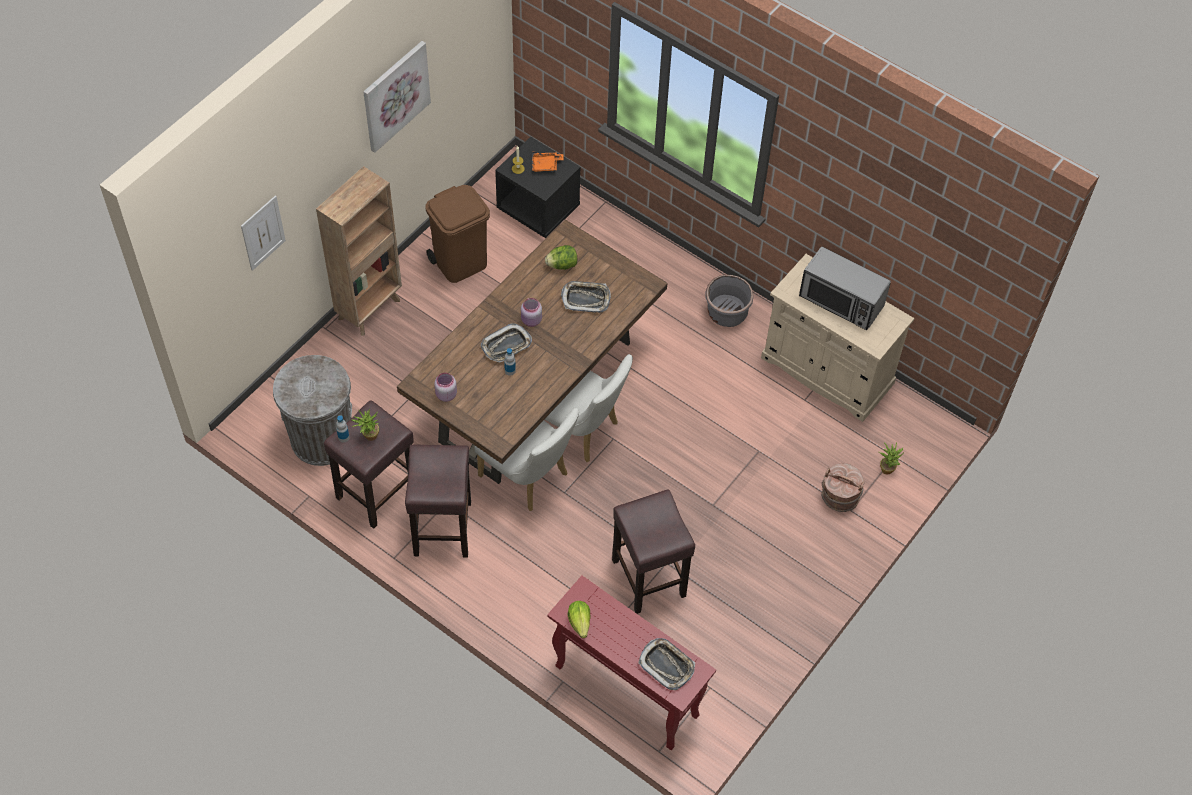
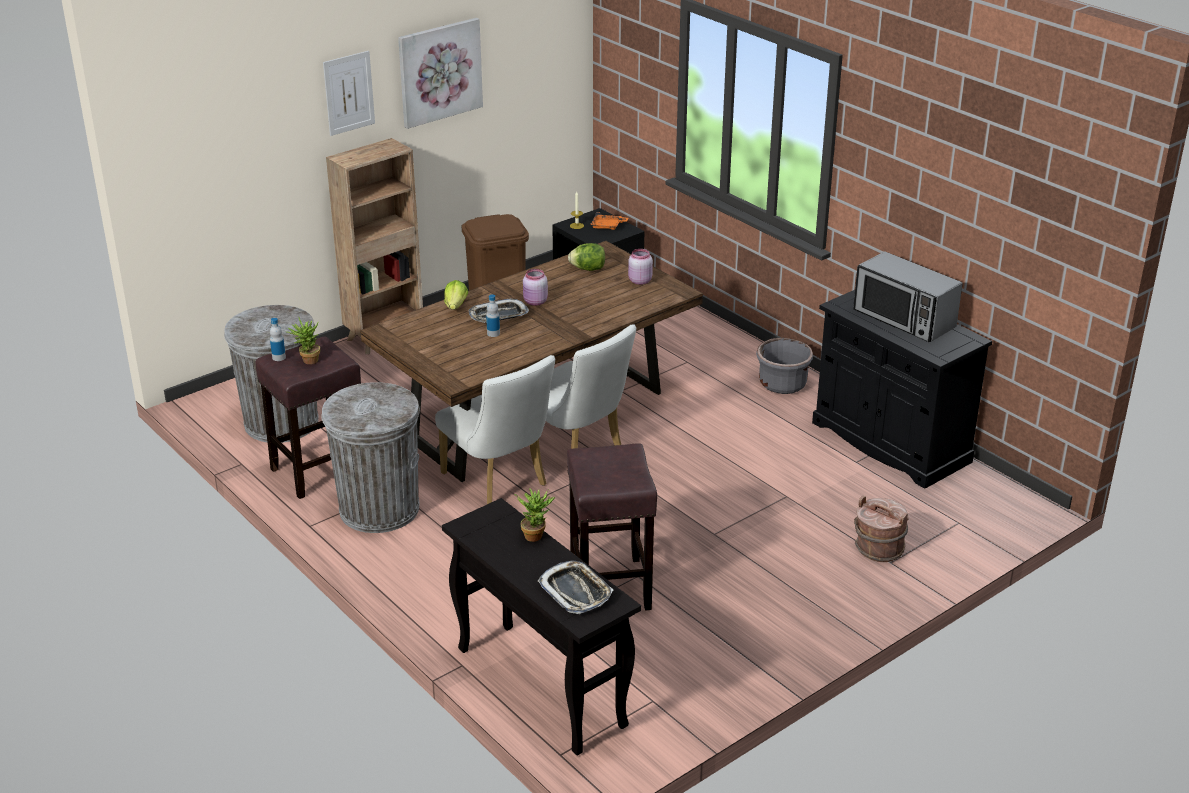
camera: 15 degrees right, 25 degrees down
(263, 233) = (256, 151): picture -> picture (349, 93)
(442, 527) = (379, 509): brown stool -> grey trash can
(445, 395) = (411, 342): pink jar -> pink jar (639, 281)
(580, 622) = (479, 537): lettuce -> lettuce (456, 306)
(586, 299) = (604, 294): tray -> none
(625, 690) = (539, 686): red console table -> black console table
(827, 371) = (890, 442): beige cabinet -> black cabinet
(887, 467) = (948, 531): potted plant -> potted plant (536, 534)

